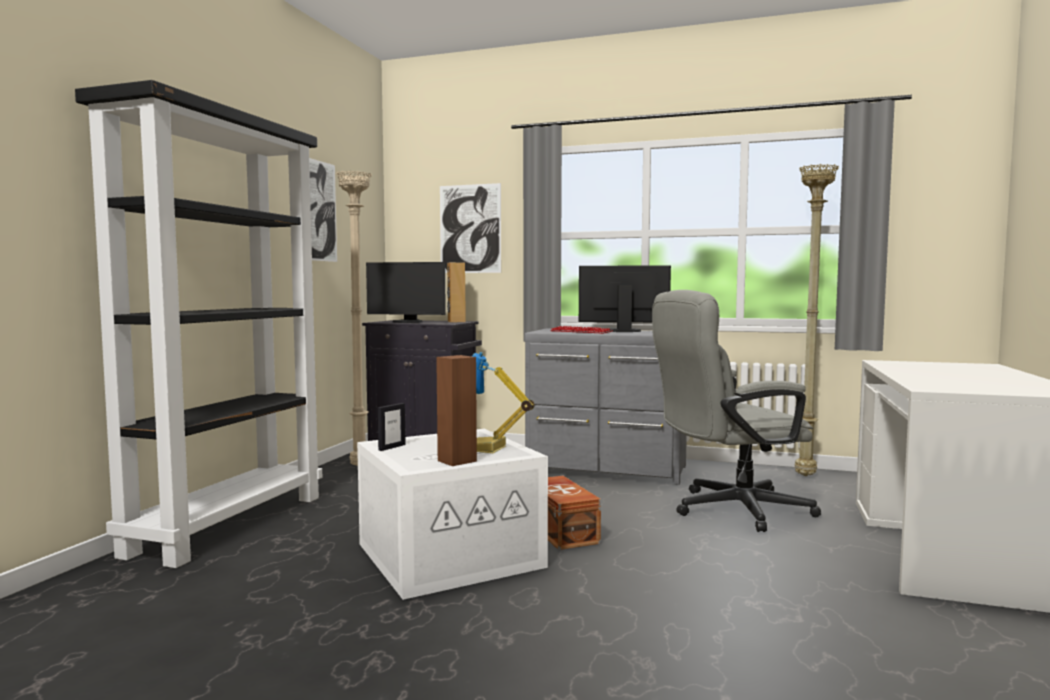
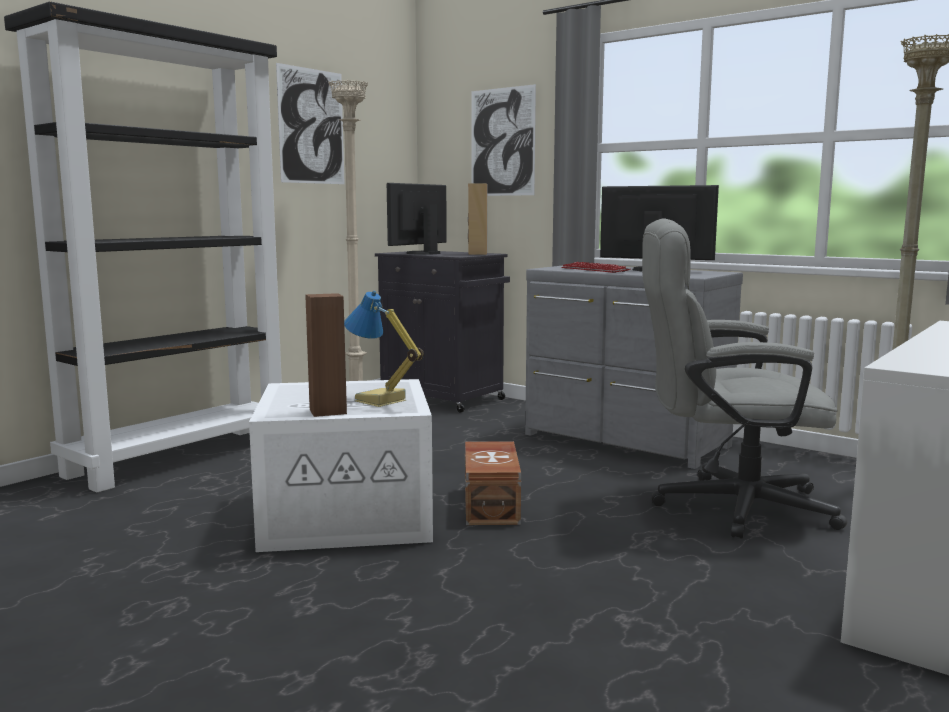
camera: 20 degrees right, 5 degrees up
(391, 447) = (290, 391): picture frame -> none
(407, 322) = (421, 253): monitor -> monitor turned 90 degrees clockwise

